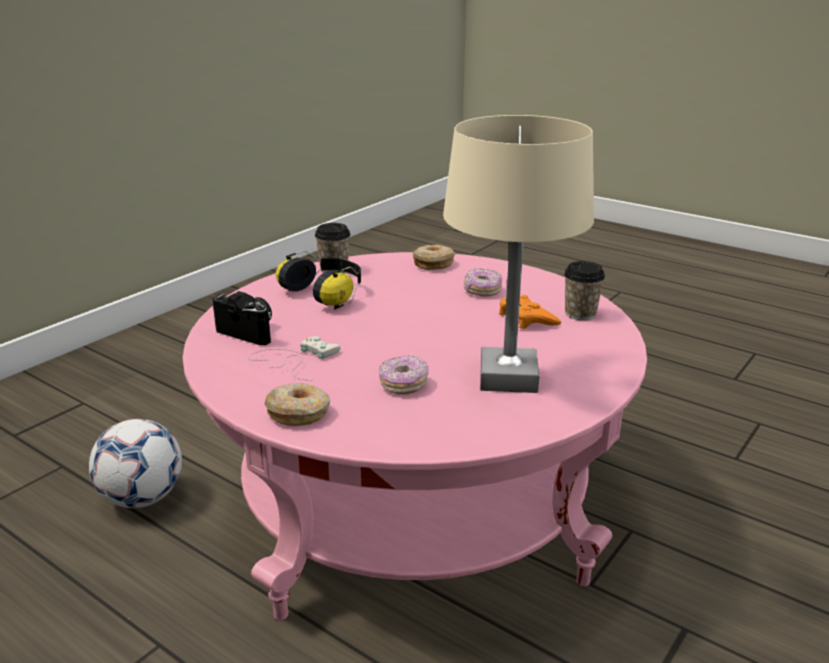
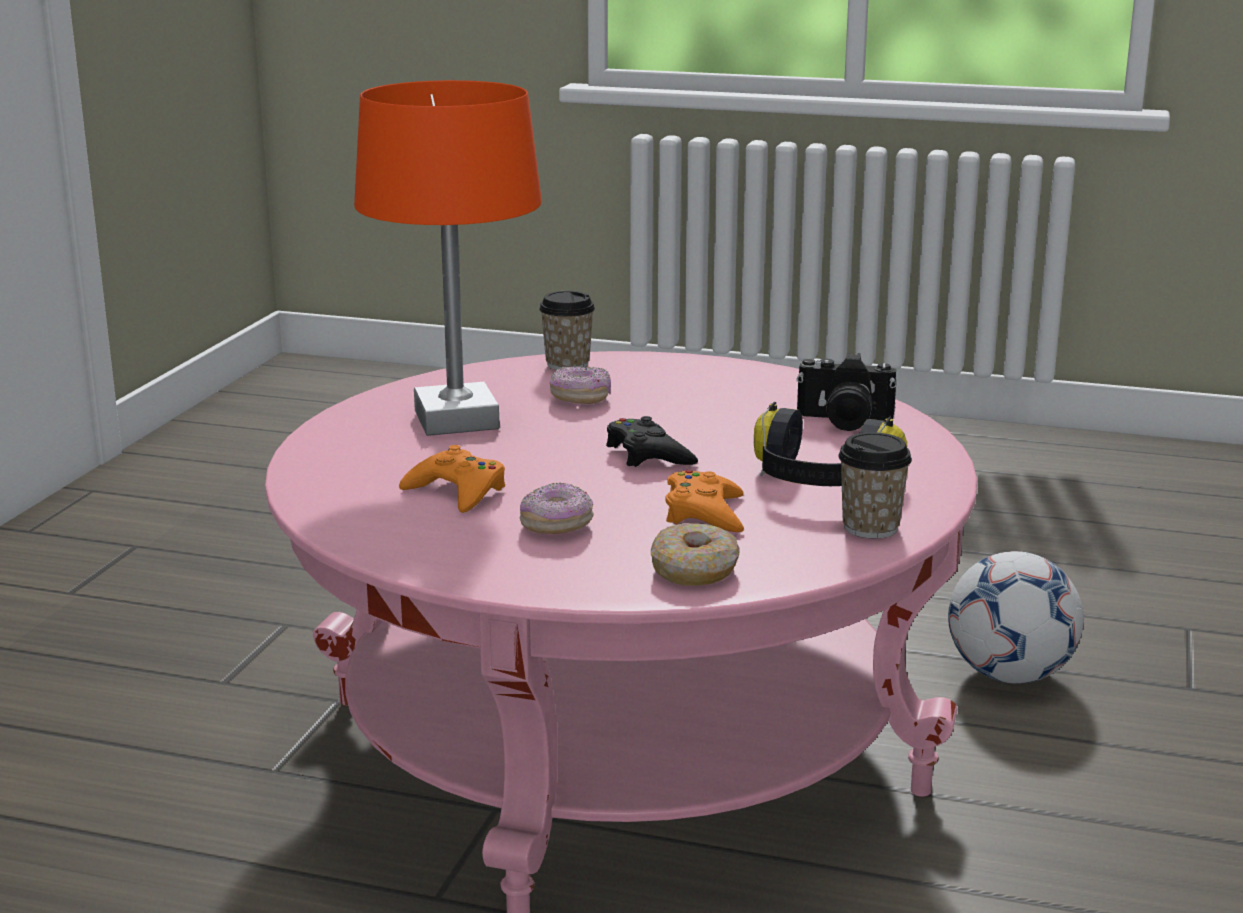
camera: 160 degrees right, 5 degrees down
(294, 360) = (739, 403): white game controller -> none
(299, 413) = (669, 367): donut -> none
(398, 326) = (648, 454): none -> black game controller
(402, 287) = (704, 513): none -> orange game controller
(508, 378) = (456, 420): beige table lamp -> orange table lamp
(580, 314) = (368, 511): cup -> cup (567, 364)

